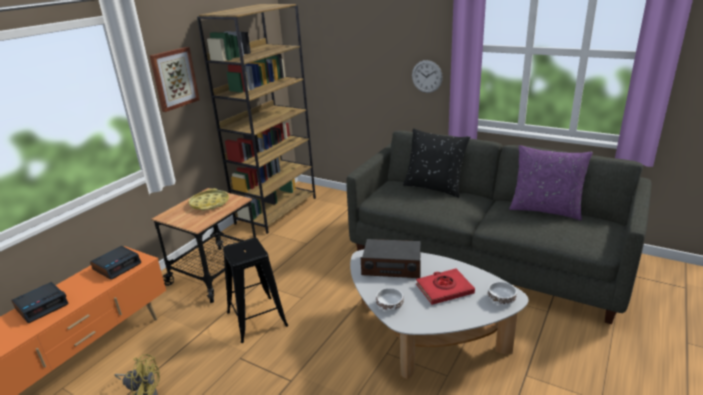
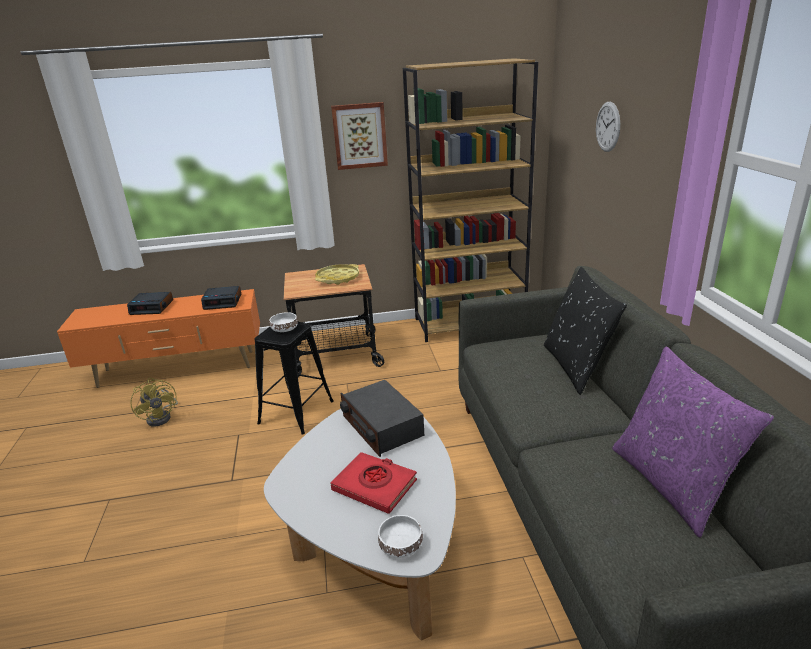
camera: 50 degrees right, 0 degrees up
(390, 306) = (304, 462): white bowl -> white bowl (285, 329)
(427, 76) = (664, 194): wall clock -> wall clock (608, 127)

